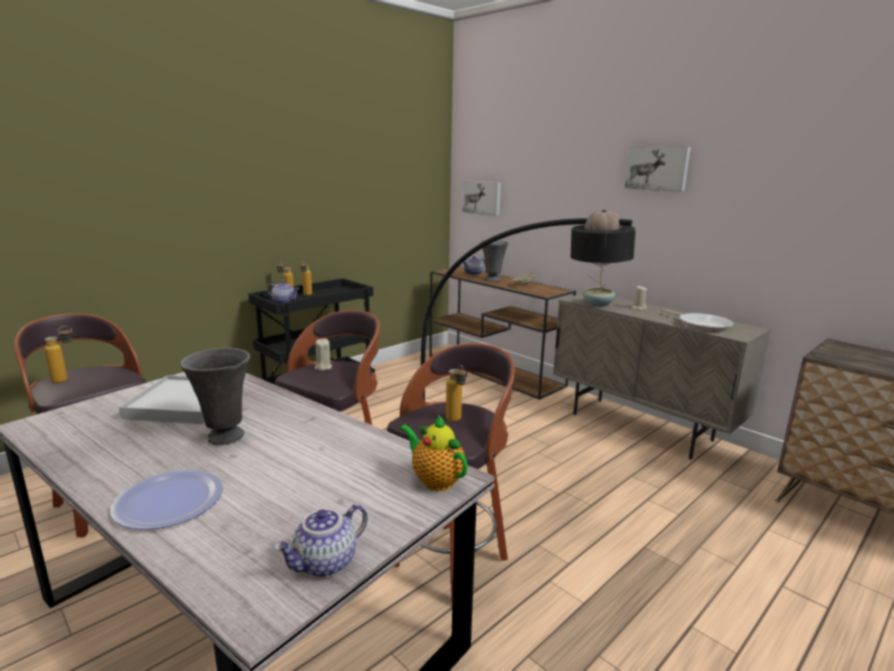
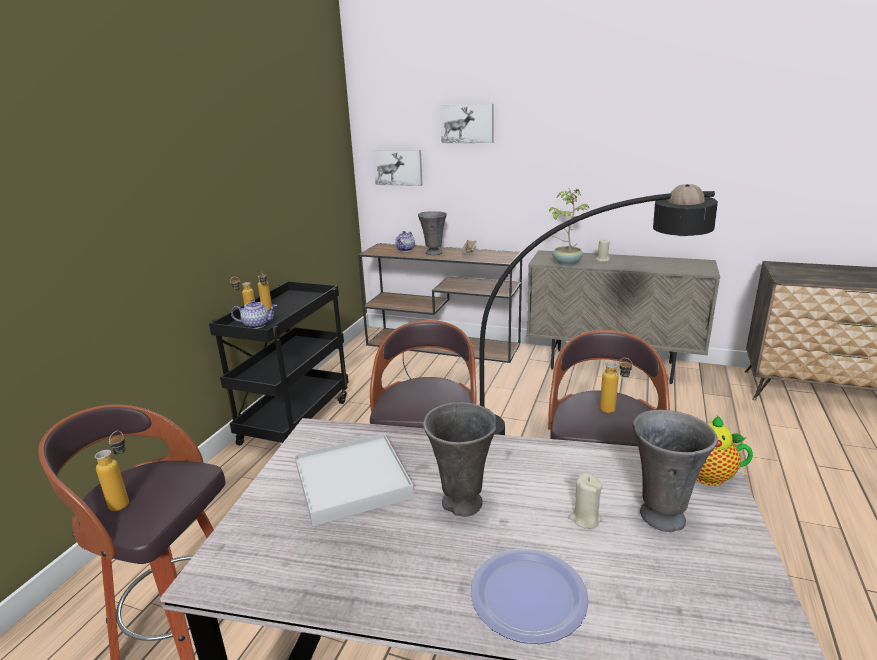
camera: 25 degrees left, 5 degrees up
(323, 367) = (411, 392): beige candle -> beige candle (585, 518)
(325, 564) = (753, 590): teapot -> none
(348, 493) = (661, 516): none -> grey vase
(657, 168) = (599, 127): picture -> picture (467, 123)
(701, 325) = (669, 267): frying pan -> none

